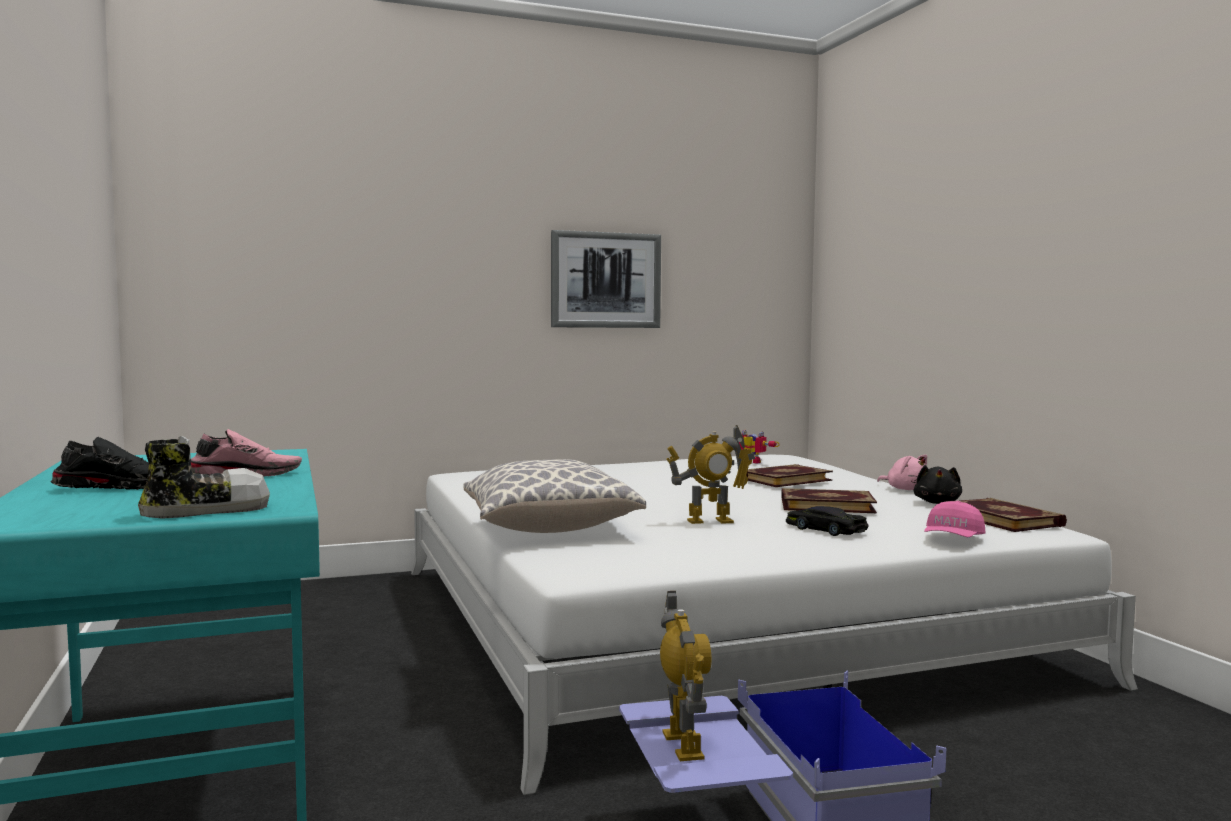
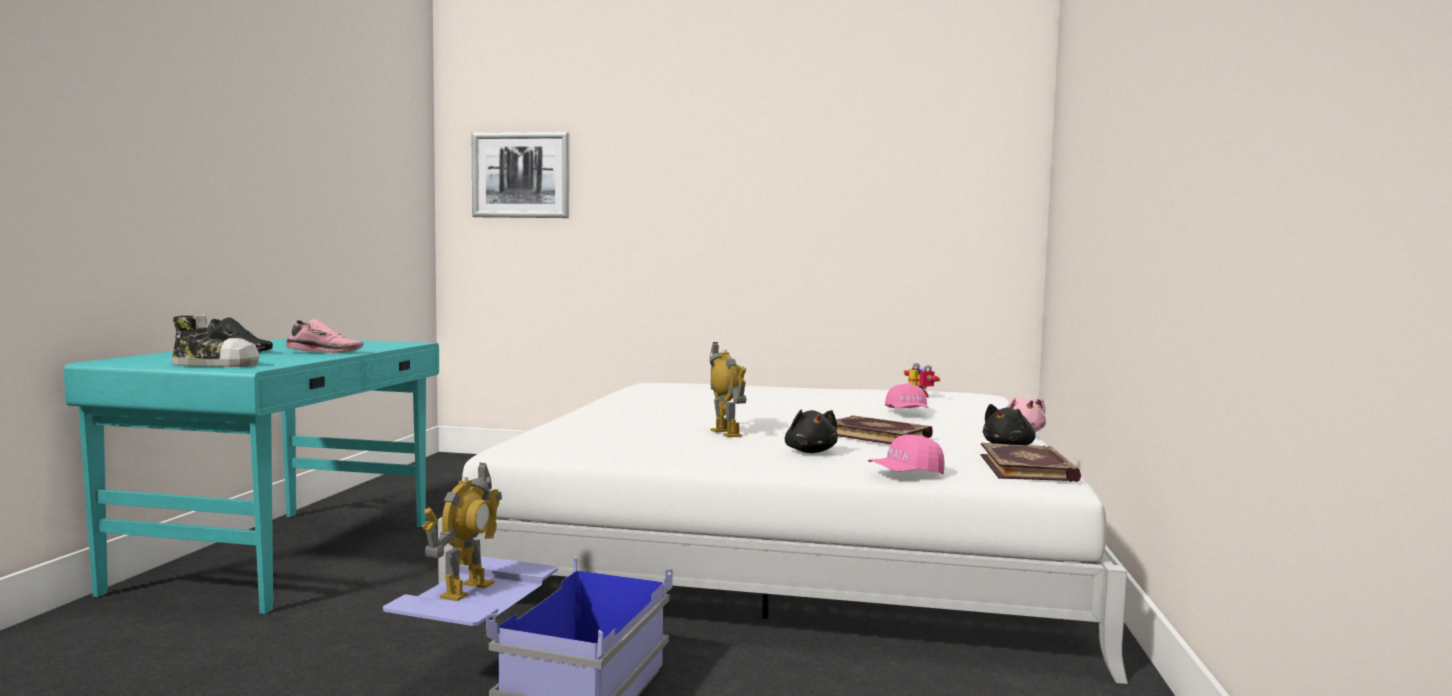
camera: 30 degrees right, 0 degrees up
(549, 529) = (592, 423): pillow -> none
(606, 280) = (811, 215): picture -> picture (521, 175)
(710, 521) = (726, 433): toy robot -> toy robot turned 135 degrees counterclockwise
(784, 479) = (907, 412): book -> pink cap
(825, 529) = (810, 451): black toy car -> black plush toy

